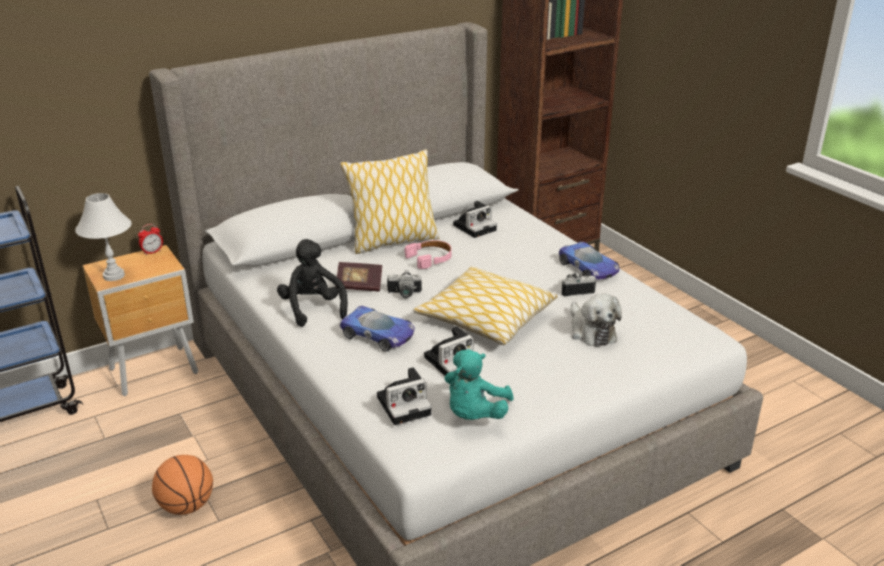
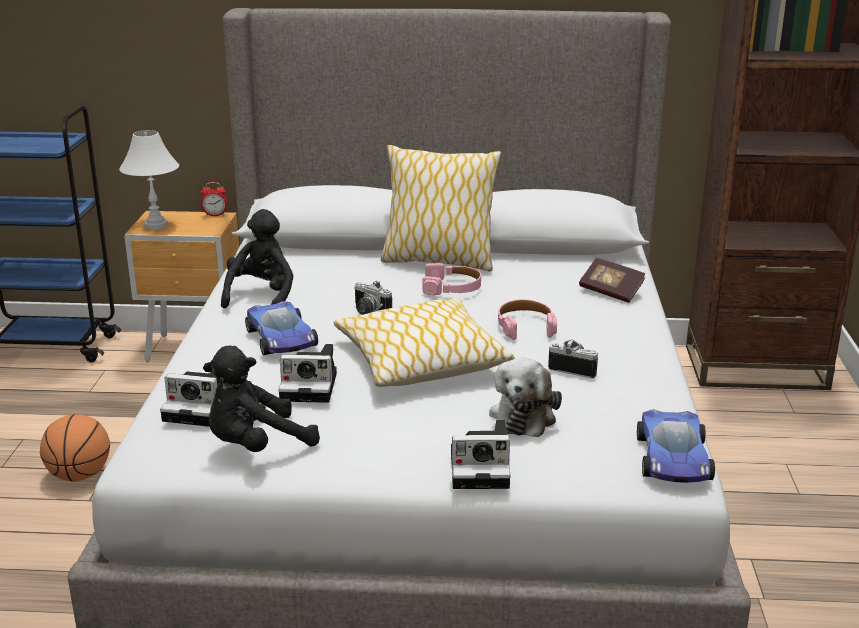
camera: 35 degrees right, 5 degrees down
(359, 285) = (337, 290): book -> book (611, 292)
(474, 415) = (256, 446): turquoise plush toy -> black plush toy
(475, 227) = (554, 272): camera -> camera (482, 468)
(512, 272) = (525, 326): none -> pink headphones
(589, 268) = (629, 351): toy car -> toy car (673, 459)

